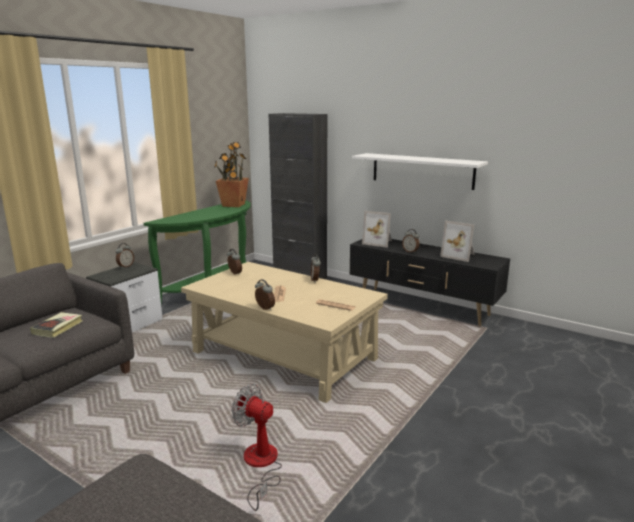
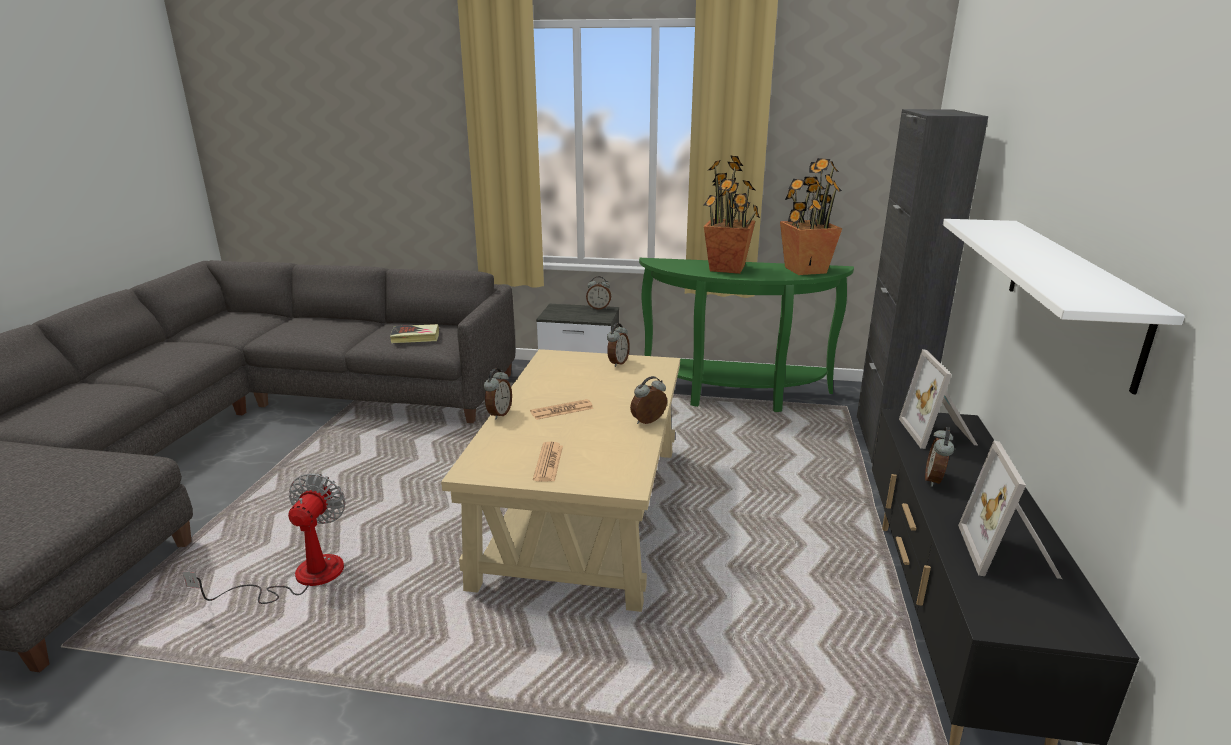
camera: 65 degrees right, 5 degrees up
(204, 213) = (727, 268): none -> potted plant

